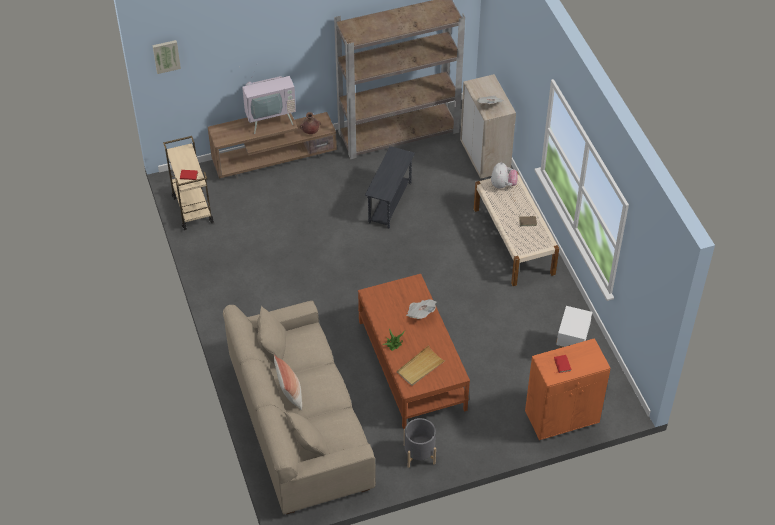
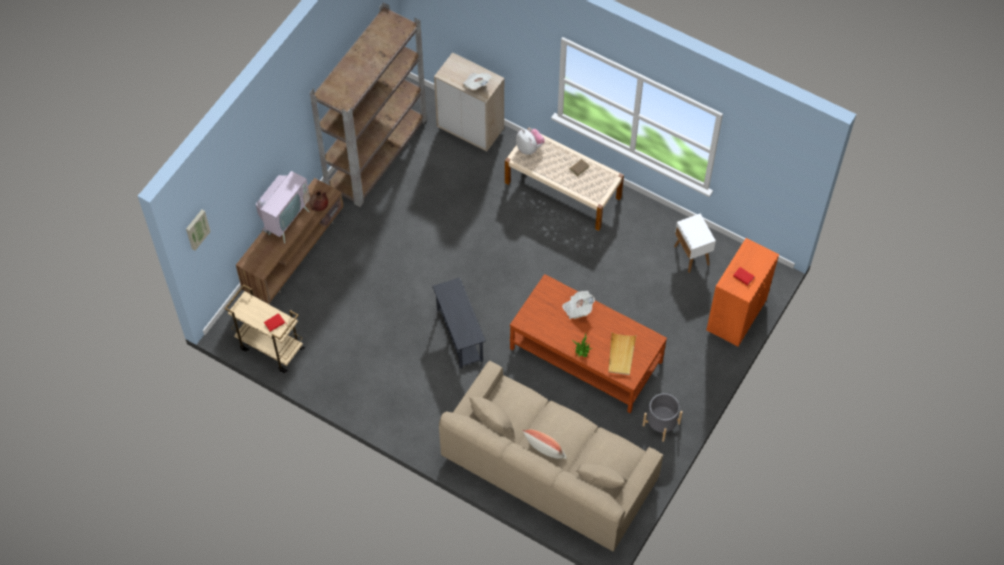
camera: 40 degrees left, 10 degrees up
(389, 202) = (432, 225): grey side table -> grey side table (459, 336)

